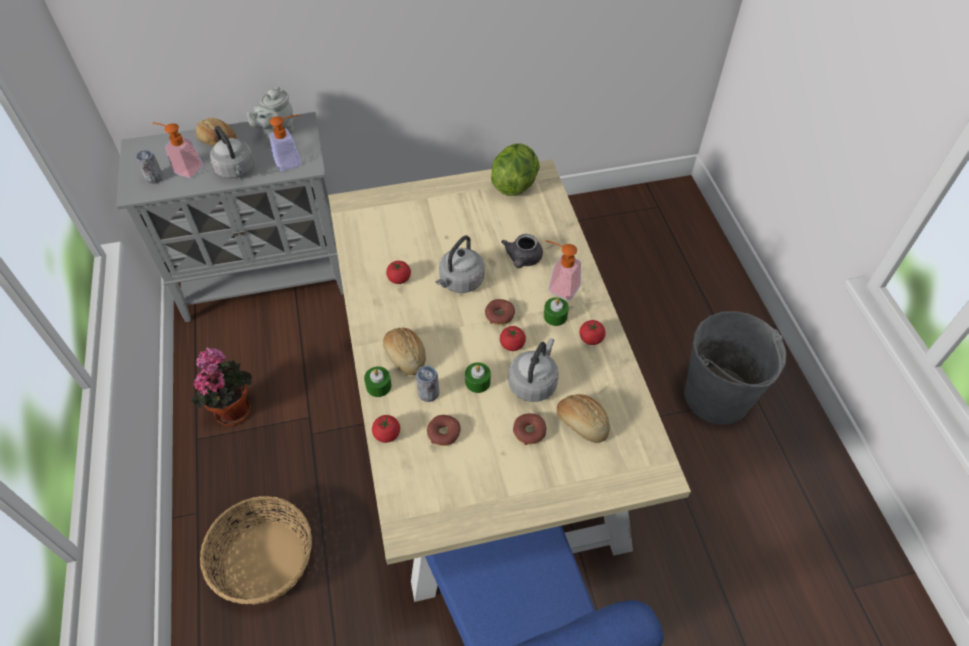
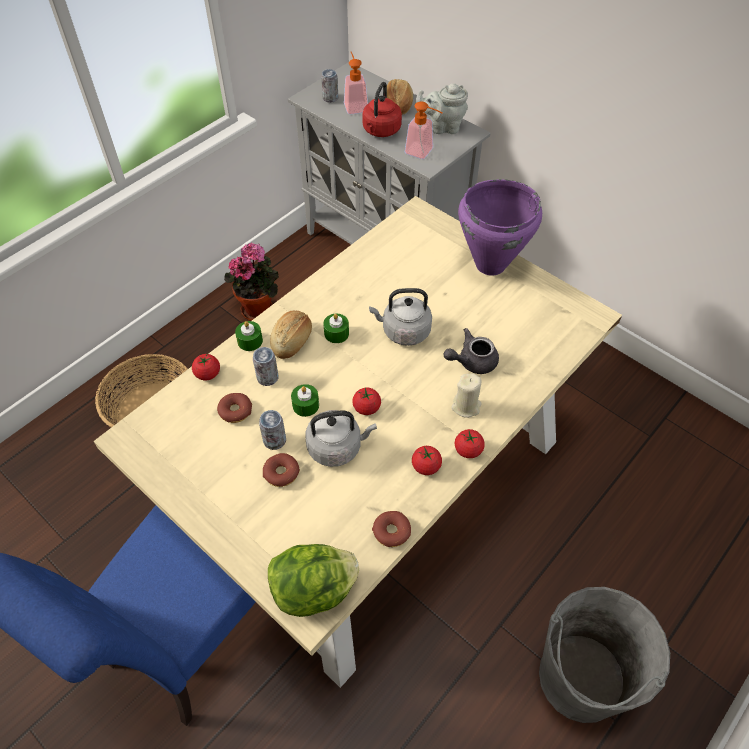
camera: 55 degrees right, 0 degrees up
(236, 170) = (381, 131): grey kettle -> red kettle
(399, 278) = (369, 290): tomato -> tomato (468, 450)
(443, 195) = (489, 264): none -> purple cooking pot
(495, 420) = (274, 440): none -> can
(499, 315) = (391, 380): donut -> donut (391, 532)
(515, 184) = (558, 304): lettuce -> lettuce (314, 590)
(555, 316) = (427, 423): green candle -> green candle (336, 333)
(559, 286) = (466, 406): soap dispenser -> beige candle
(582, 423) = (321, 511): bread -> none

